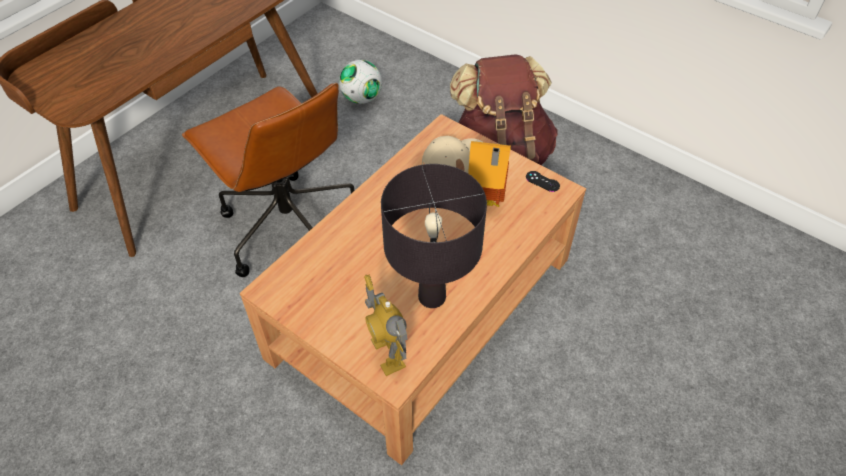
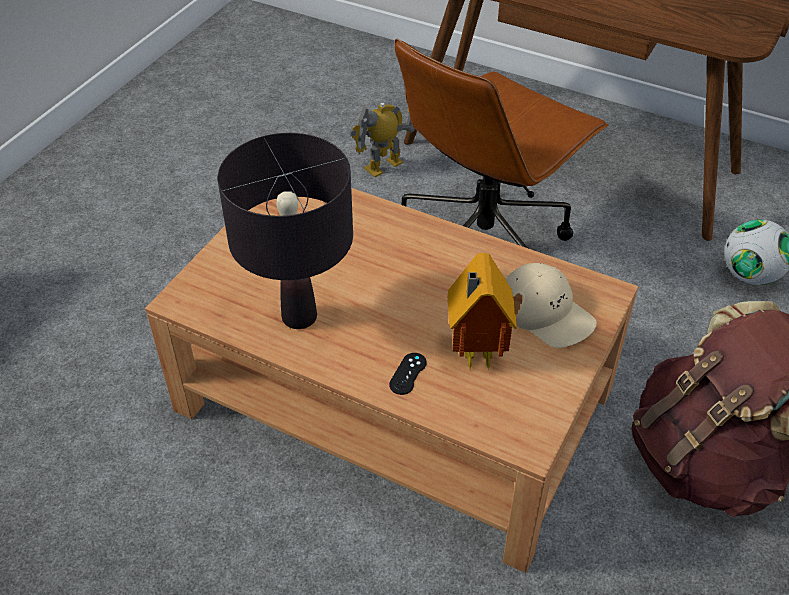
camera: 80 degrees right, 5 degrees down
(387, 353) = (214, 288): toy robot -> toy robot (384, 166)
(542, 181) = (539, 417): black game controller -> black game controller (408, 374)

